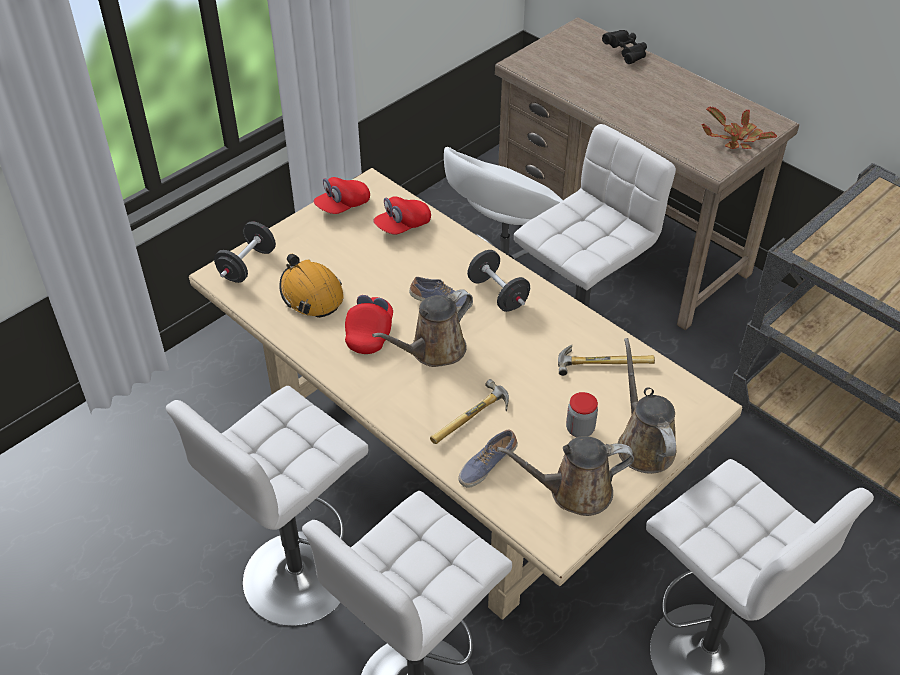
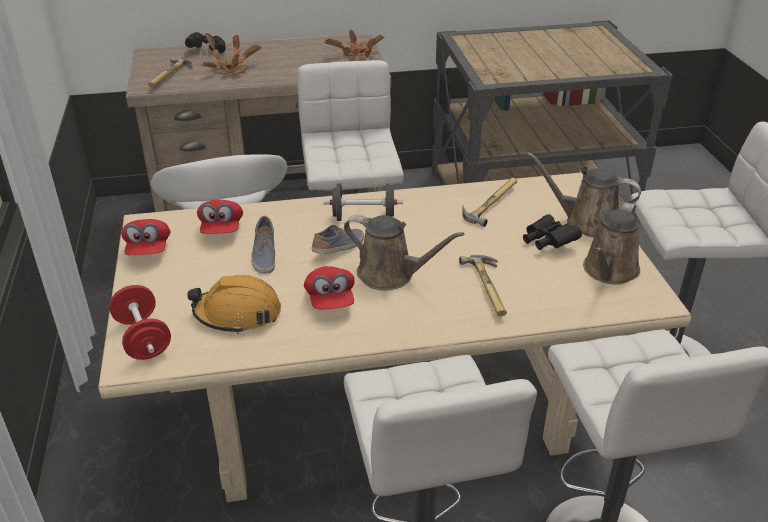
camera: 55 degrees left, 10 degrees down
(247, 265) = (143, 338): black dumbbell -> red dumbbell
(370, 333) = (330, 300): red cap -> red cap turned 150 degrees counterclockwise
(433, 351) = (391, 275): brown watering can -> brown watering can turned 60 degrees counterclockwise
(487, 465) = (546, 301): shoe -> shoe (264, 255)
(554, 65) = (172, 76): none -> hammer
(580, 429) = (547, 242): jar -> black binoculars
(609, 85) = (230, 68): none -> potted plant

